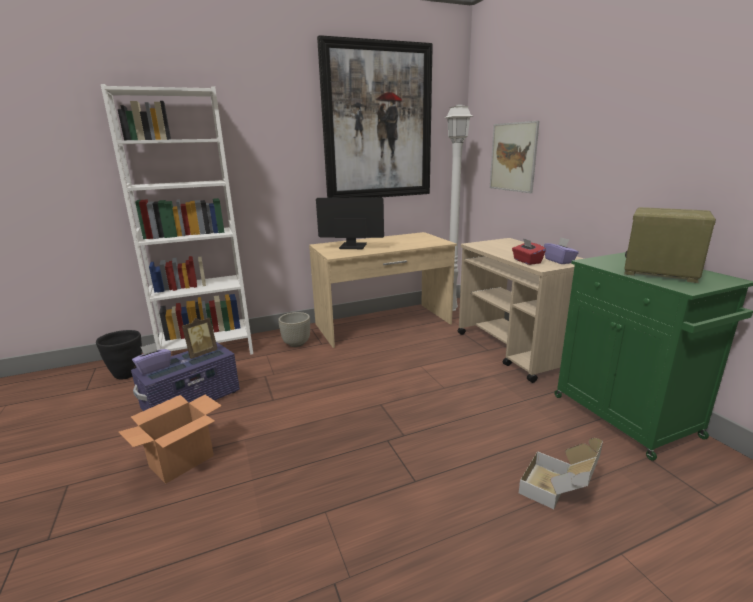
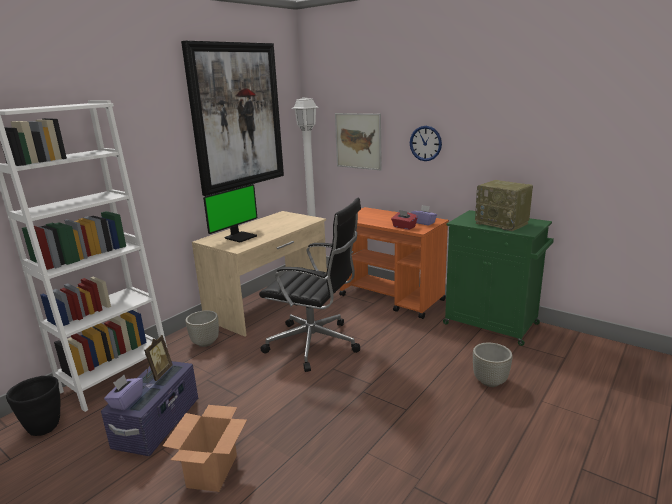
camera: 30 degrees left, 0 degrees up
(352, 247) = (240, 237): monitor -> monitor turned 150 degrees clockwise
(387, 374) = (315, 345): none -> black office chair
(514, 350) = (392, 298): beige cart -> orange cart
(558, 491) = (490, 381): cardboard box -> grey planter
(585, 157) = (425, 143): none -> wall clock
(658, 272) = (502, 223): radio -> radio turned 135 degrees counterclockwise

